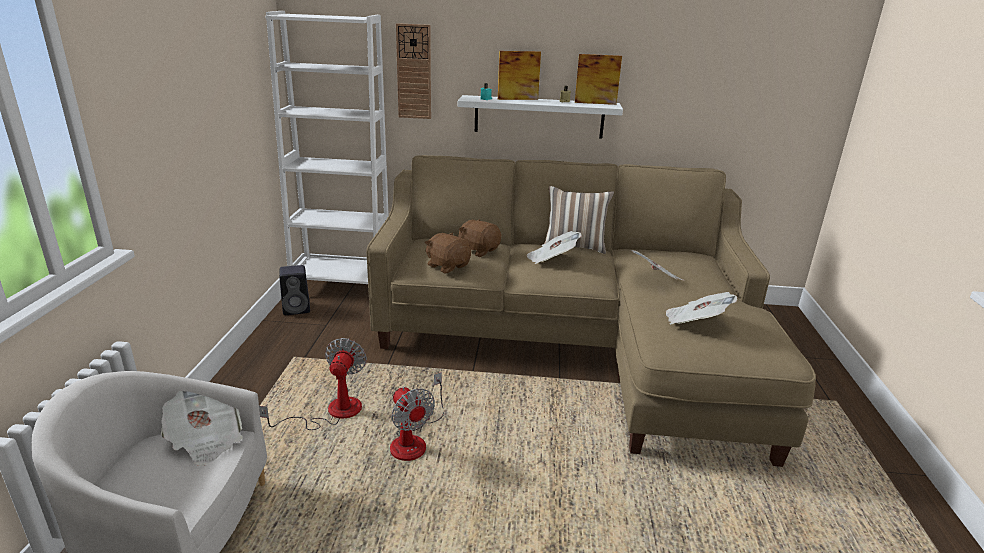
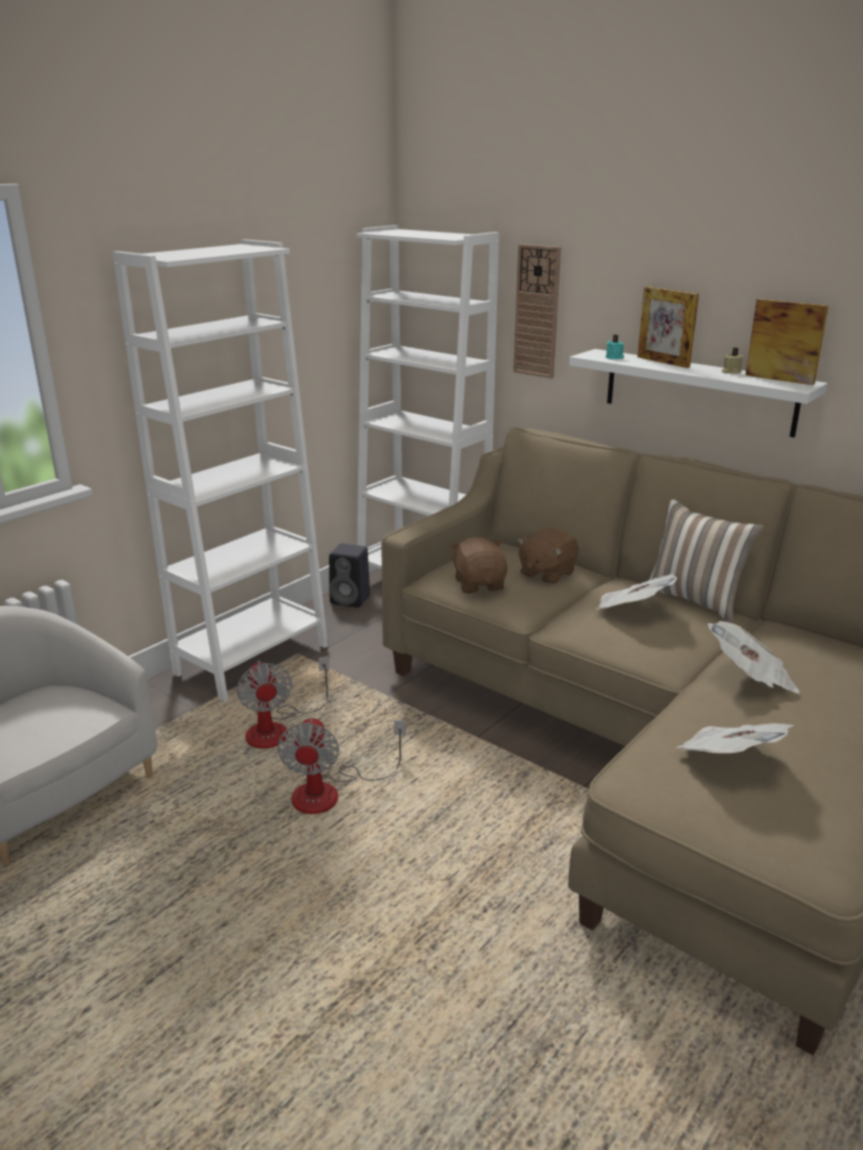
camera: 35 degrees right, 0 degrees up
(206, 439) = (88, 704): newspaper -> none
(260, 372) = (252, 659): none -> white bookcase
(332, 413) = (278, 729): fan -> fan turned 120 degrees clockwise
(478, 250) = (546, 574): brown plush toy -> brown plush toy turned 120 degrees counterclockwise
(517, 99) = (663, 362): picture frame -> picture frame turned 150 degrees counterclockwise

